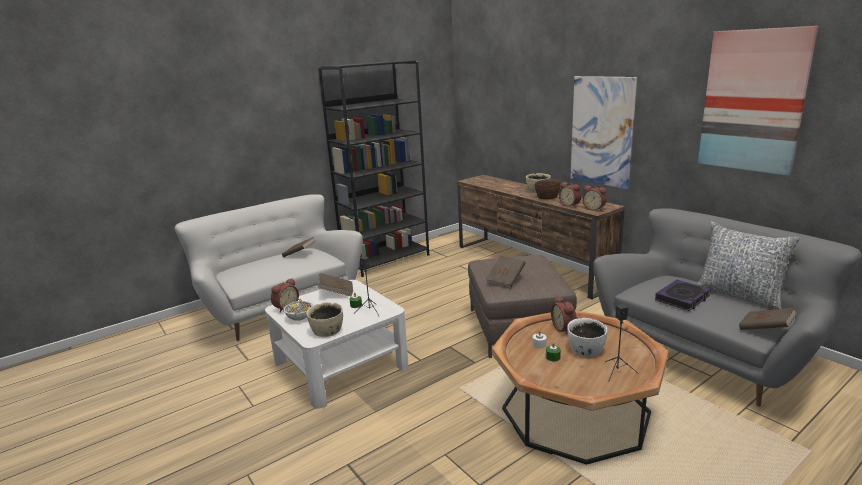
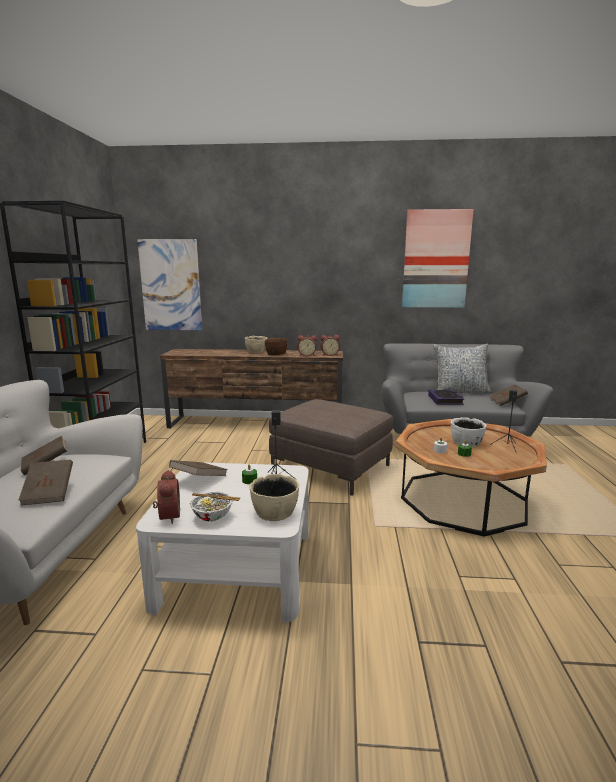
camera: 50 degrees left, 5 degrees down
(506, 280) = (338, 418): brown book -> brown book (49, 493)
(564, 328) = (429, 436): alarm clock -> none
(601, 131) = (314, 291): picture -> picture (170, 285)

